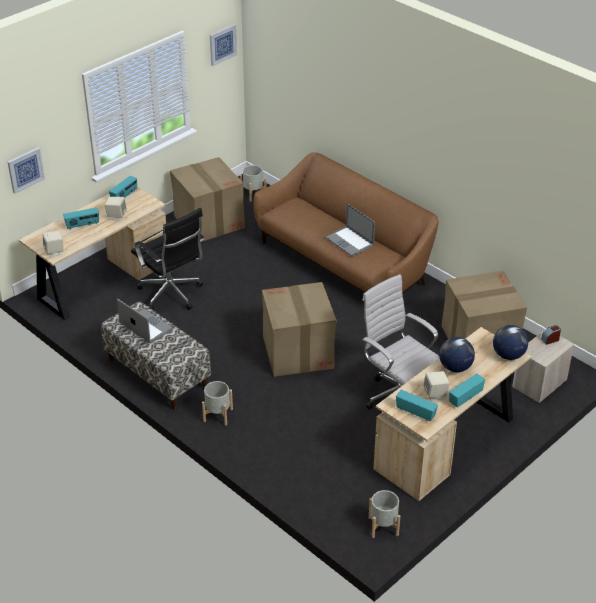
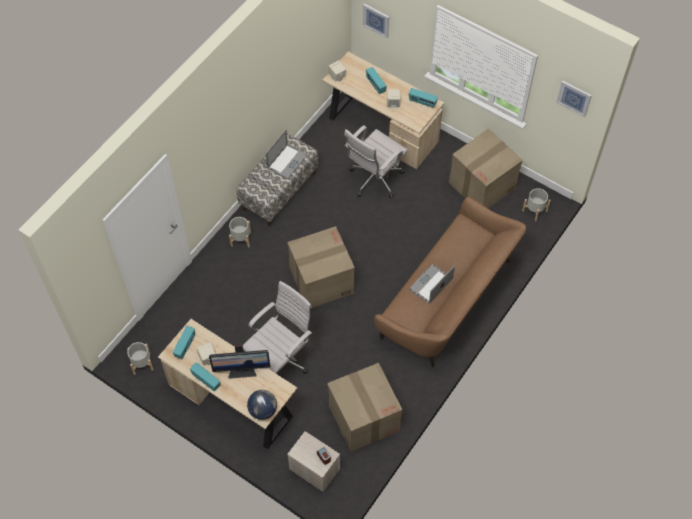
camera: 80 degrees right, 20 degrees up
(172, 295) = (374, 180): black office chair -> white office chair
(455, 367) = (242, 370): globe -> monitor

